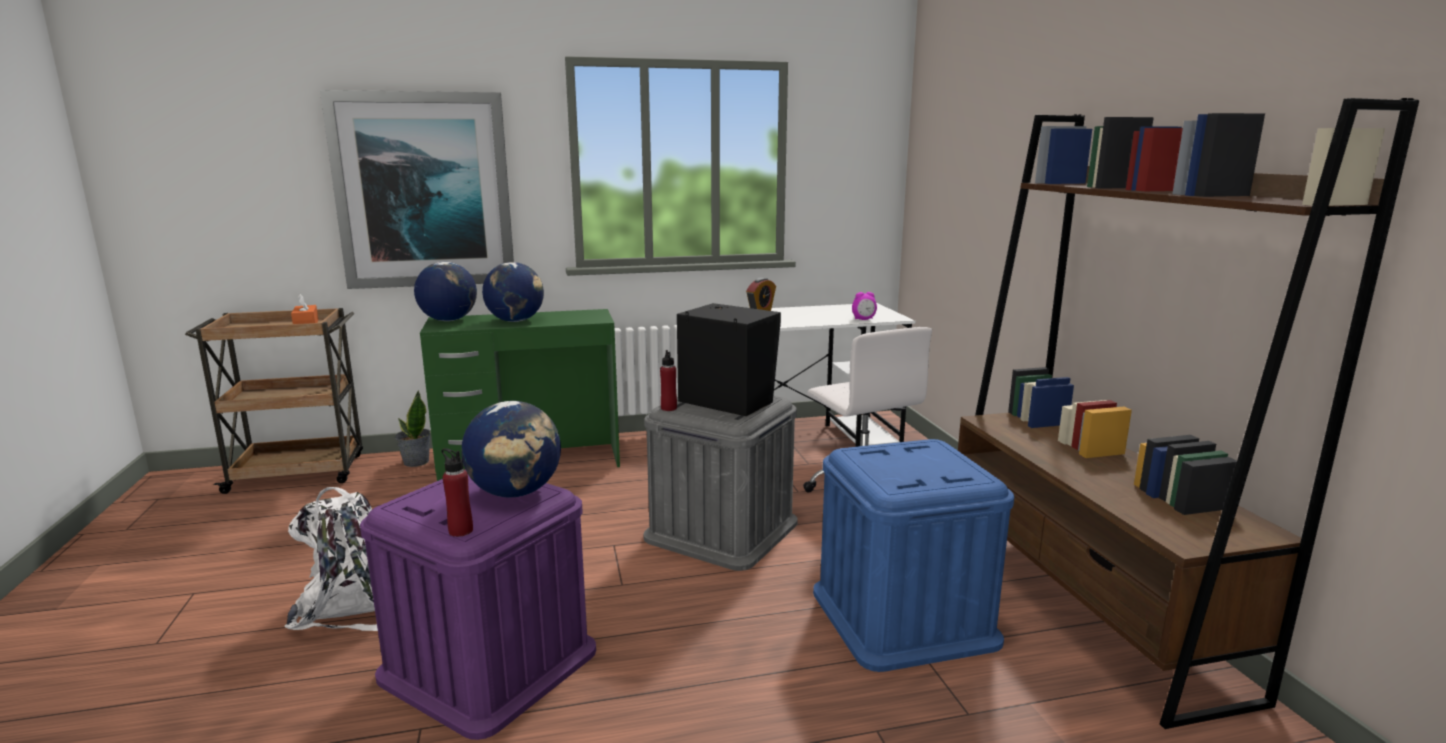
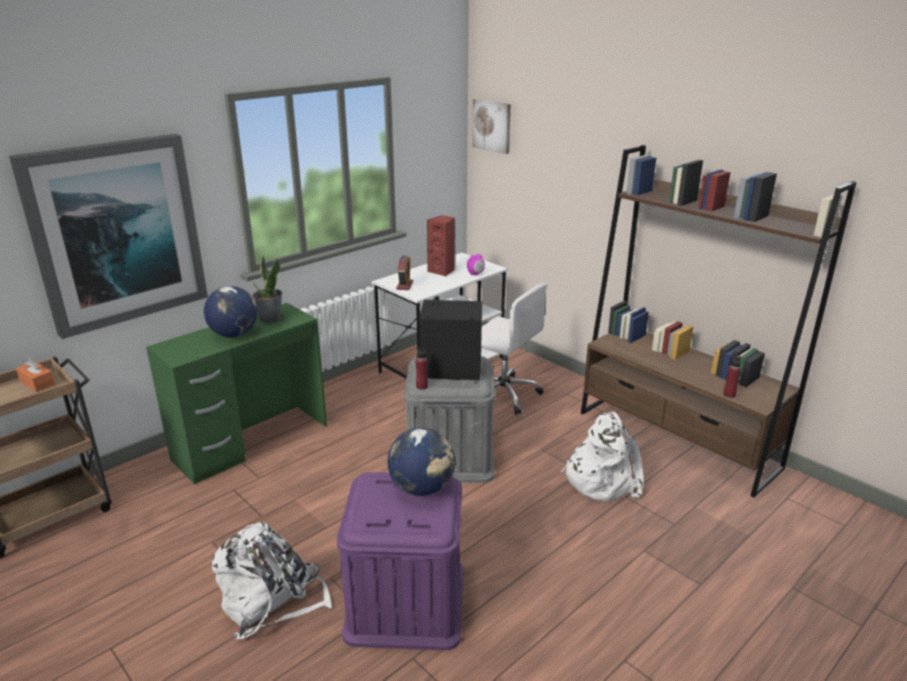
camera: 30 degrees left, 10 degrees up
(415, 462) = (149, 471): potted plant -> potted plant (270, 318)
(448, 320) = (172, 346): globe -> none
(460, 531) = (429, 528): red bottle -> red bottle (729, 394)
(825, 313) = (442, 271): none -> red speaker
(903, 616) = (601, 479): blue storage box -> white backpack
(929, 133) = (492, 125): none -> picture

